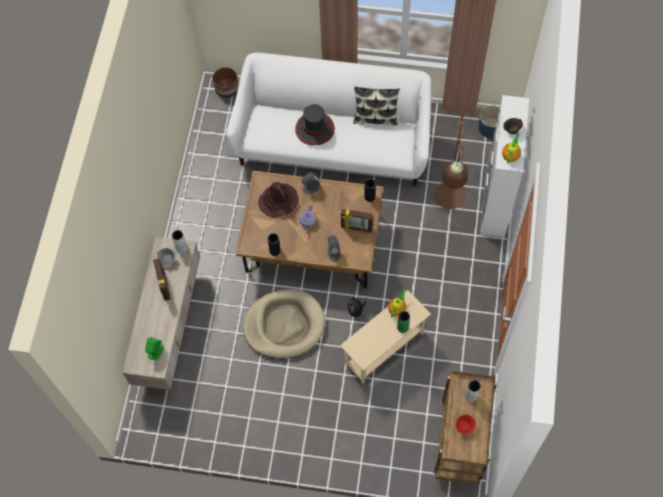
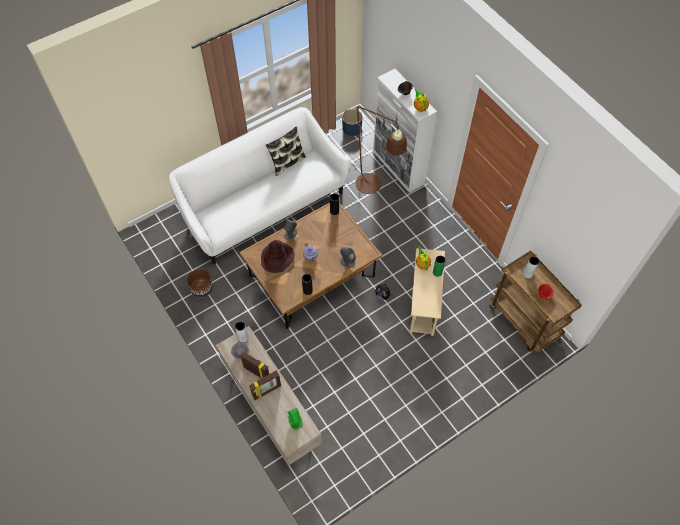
camera: 45 degrees left, 5 degrees down
(227, 89) = (155, 224): brown planter -> brown planter (202, 288)
(284, 325) = (347, 341): beige dog bed -> none
(315, 129) = (255, 196): hat -> none
(356, 228) = (346, 236): picture frame -> picture frame (267, 391)

